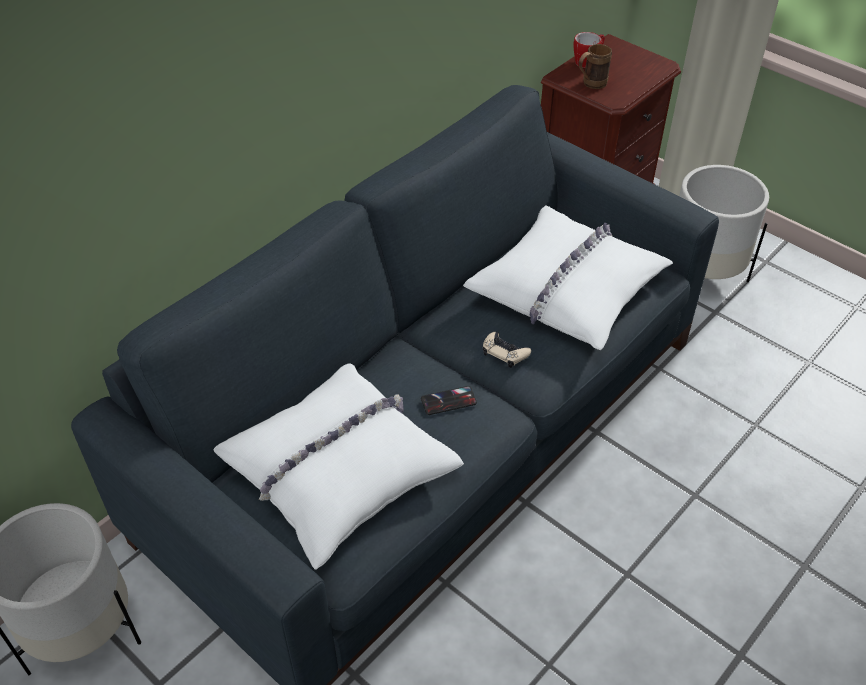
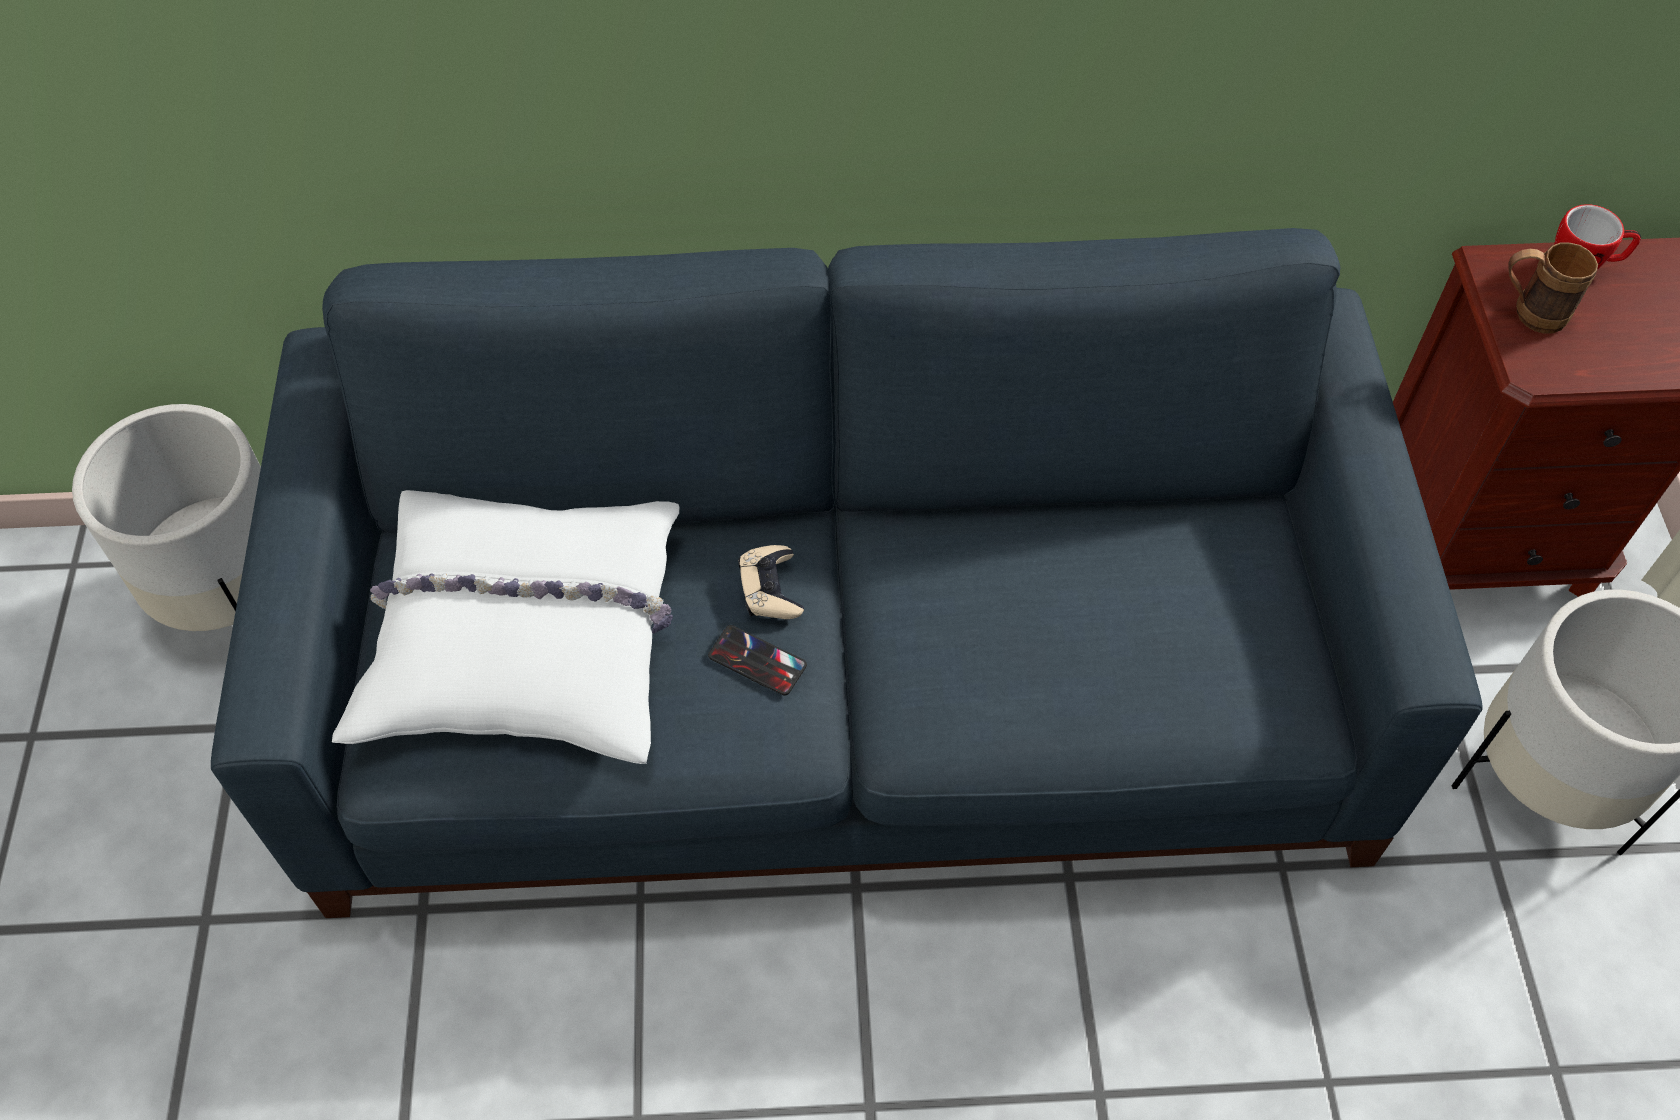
camera: 45 degrees right, 10 degrees up
(504, 352) = (914, 654): beige game controller -> beige game controller (770, 588)
(567, 289) = (1125, 630): white pillow -> none

